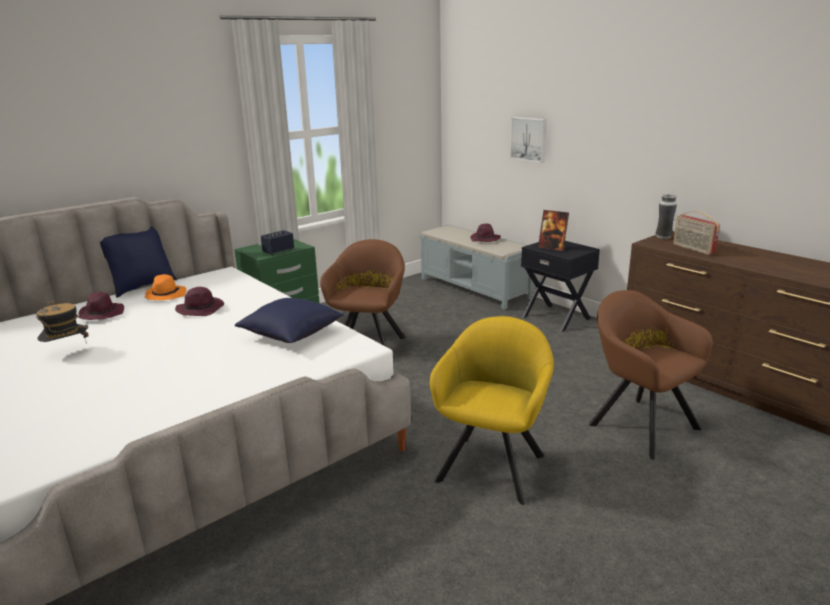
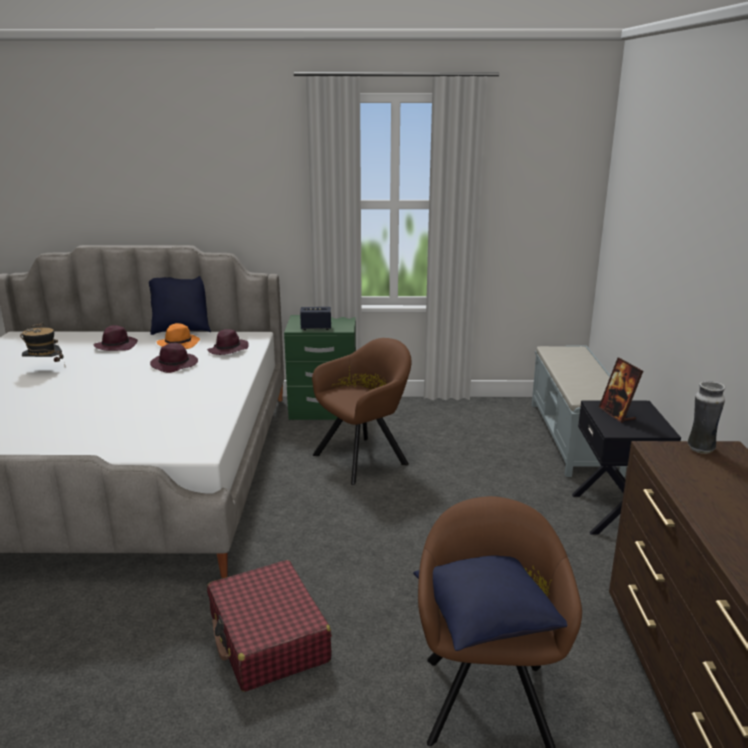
camera: 40 degrees right, 0 degrees up
(292, 335) = (180, 415): blue pillow -> blue pillow (486, 619)
(485, 239) = (591, 377): purple hat -> purple hat (228, 350)
(493, 464) = (268, 638): yellow armchair -> red suitcase
(529, 139) = (656, 253): picture -> none
(693, 249) = (698, 482): radio -> none

